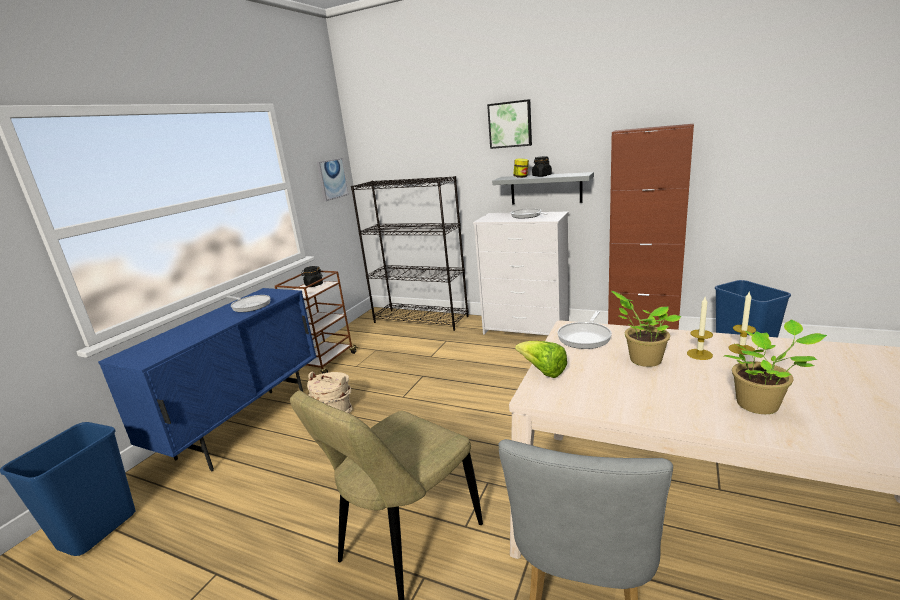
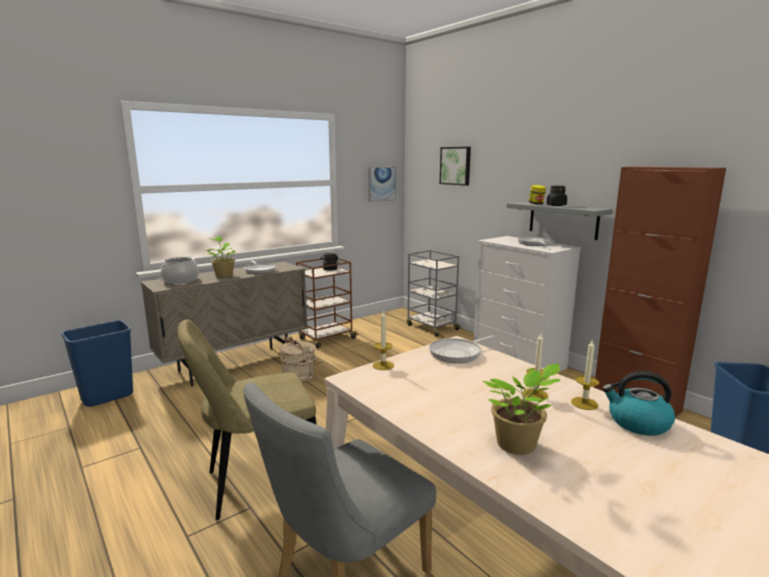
camera: 25 degrees right, 5 degrees down
(160, 344) = (181, 280): none -> cooking pot
(245, 426) = (235, 365): blue cabinet -> beige cabinet
(421, 319) = (431, 327): black bookcase -> grey cart
(510, 124) = (538, 150): picture -> picture (456, 166)
(542, 371) = (383, 365): lettuce -> candle
(642, 359) = (476, 382): potted plant -> potted plant (224, 275)
(796, 352) = (637, 423): none -> kettle

